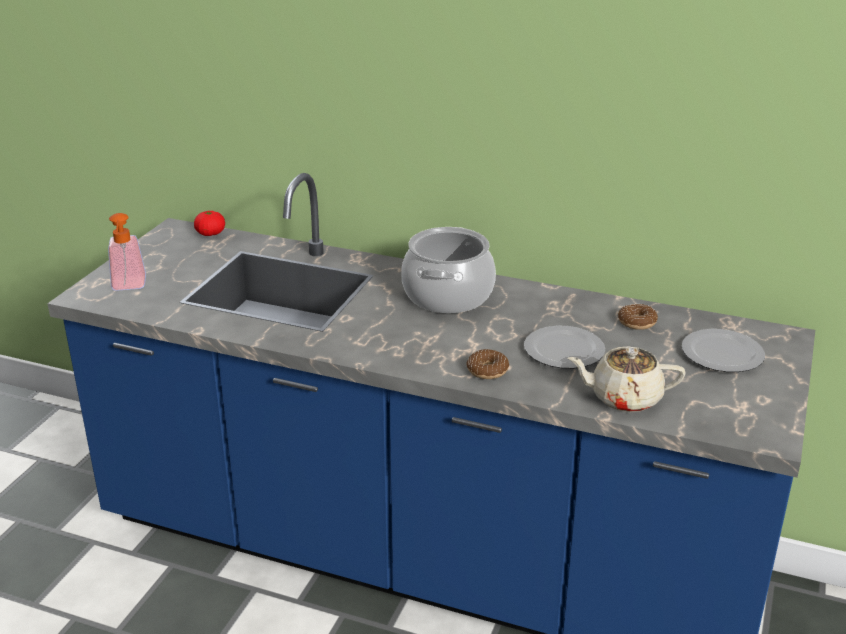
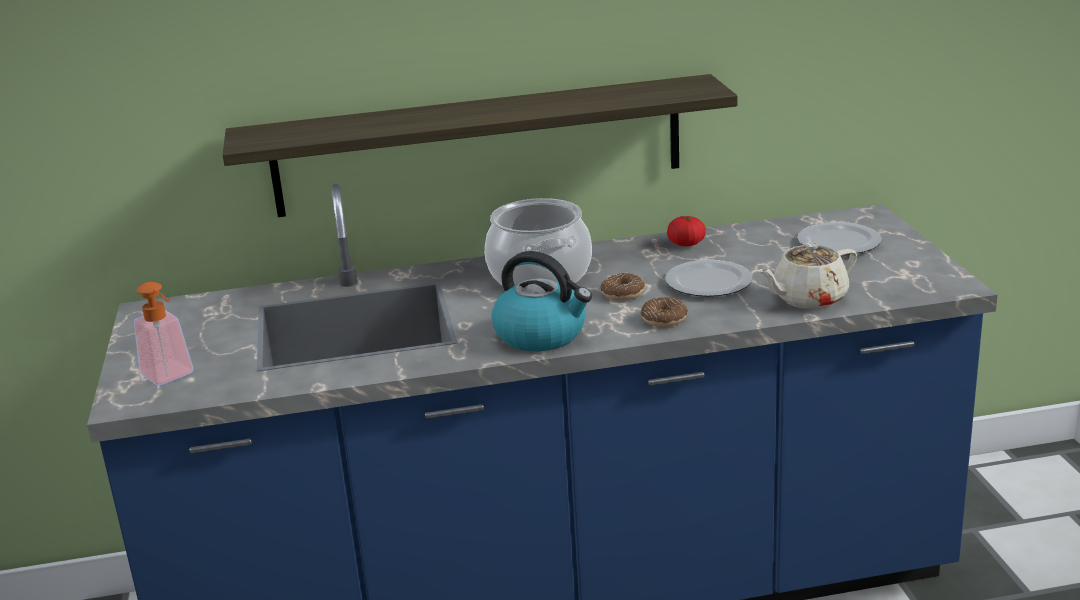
camera: 30 degrees left, 5 degrees down
(210, 233) = (197, 301): tomato -> tomato (686, 244)
(385, 348) = (542, 335): none -> kettle
(440, 171) = (478, 146): none -> shelf
(637, 322) = (739, 242): donut -> donut (622, 294)

